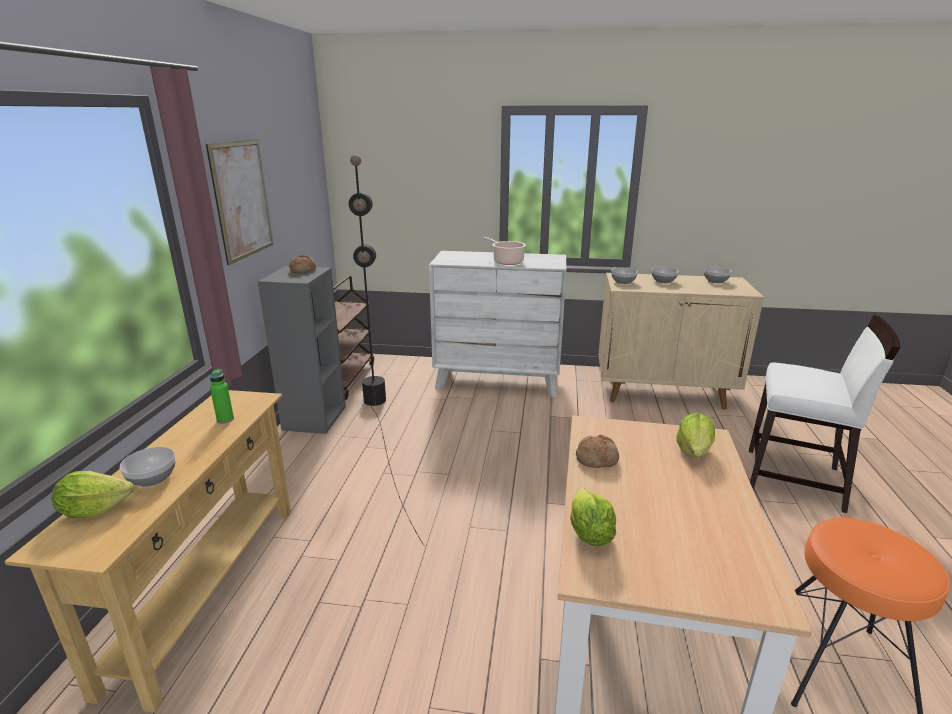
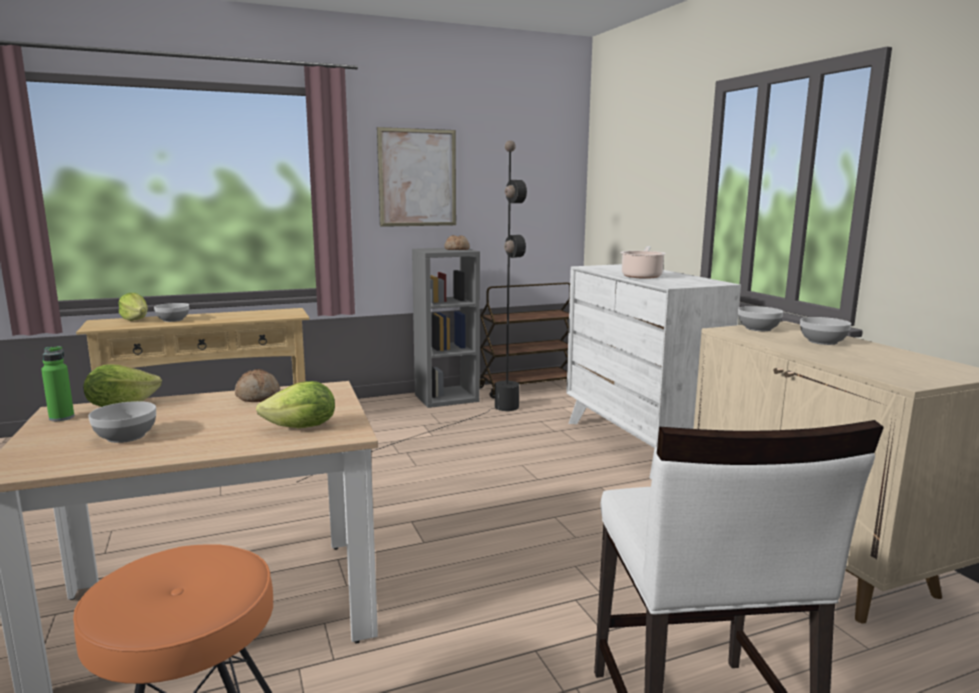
camera: 60 degrees right, 10 degrees down
(225, 419) = (257, 316): green bottle -> green bottle (61, 418)
(716, 281) = (921, 363): bowl -> bowl (126, 436)

